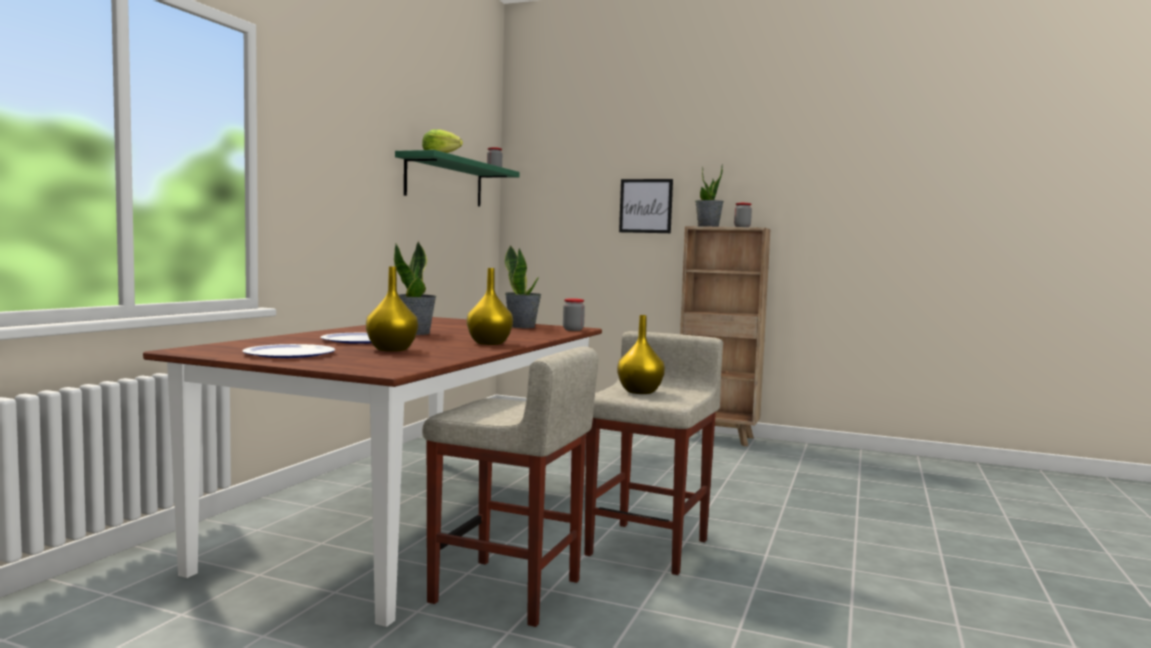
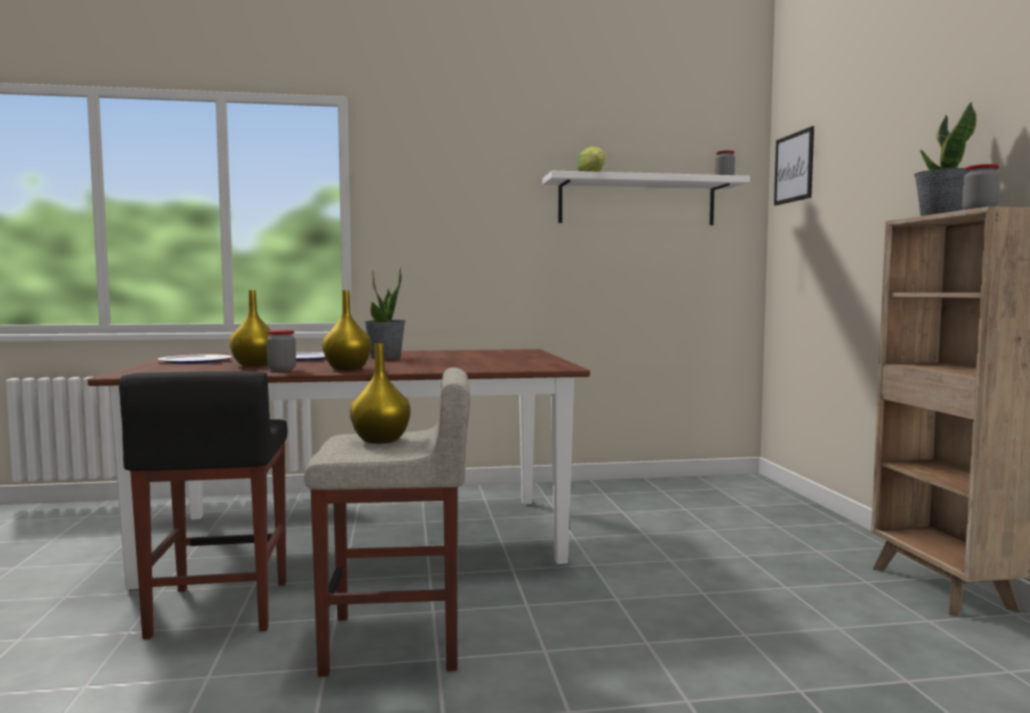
camera: 60 degrees right, 0 degrees up
(445, 182) = (637, 202): green shelf -> white shelf
(508, 591) = (219, 609): beige stool -> black stool
(522, 326) = (521, 361): potted plant -> none
(573, 330) = (537, 367): jar -> jar (282, 369)
(645, 206) = (892, 196): picture -> picture (794, 167)

